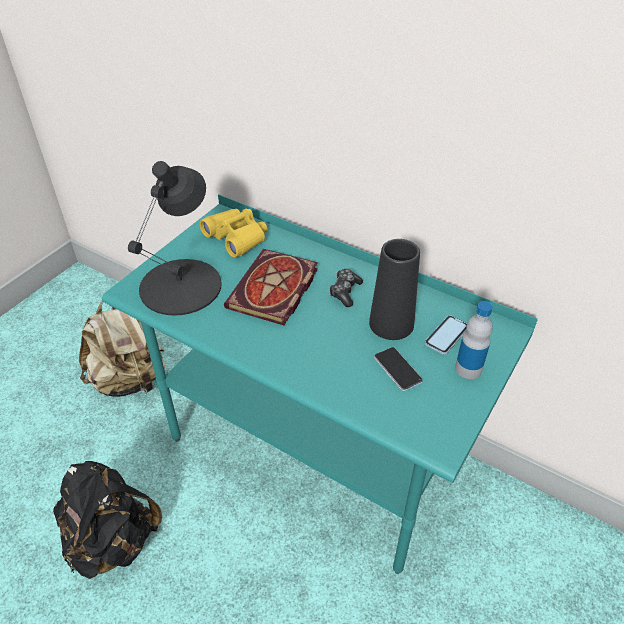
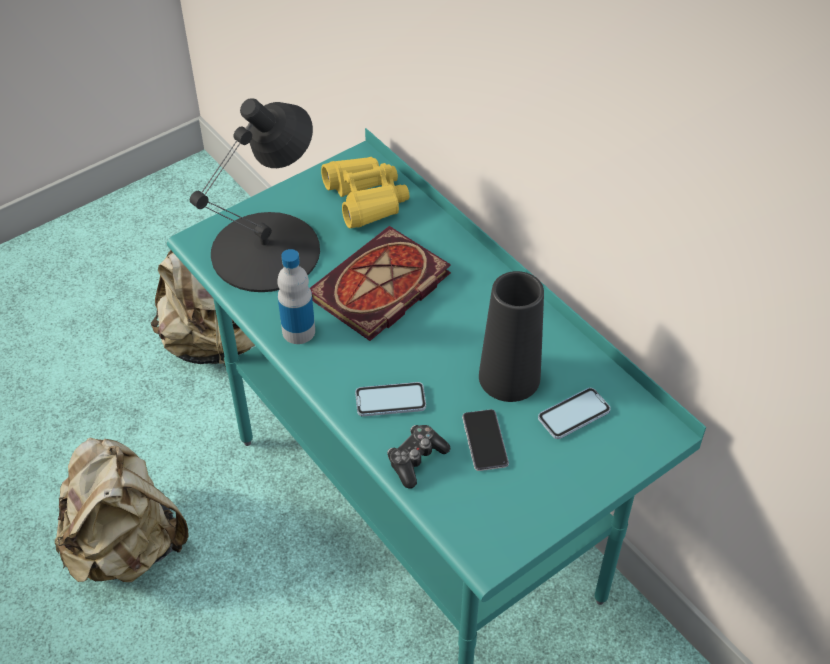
camera: 20 degrees right, 5 degrees up
(113, 540) = (126, 547): black backpack -> beige backpack
(318, 361) = (390, 401): none -> phone
(345, 292) = (471, 315): game controller -> game controller (416, 459)
(468, 368) = (577, 467): bottle -> bottle (298, 331)

